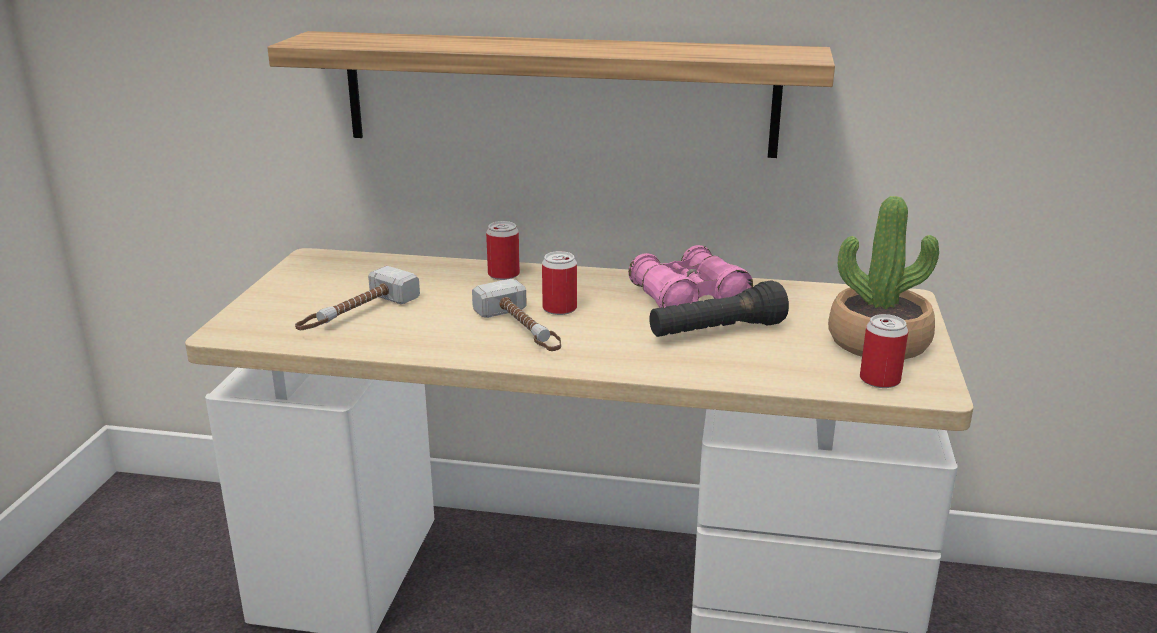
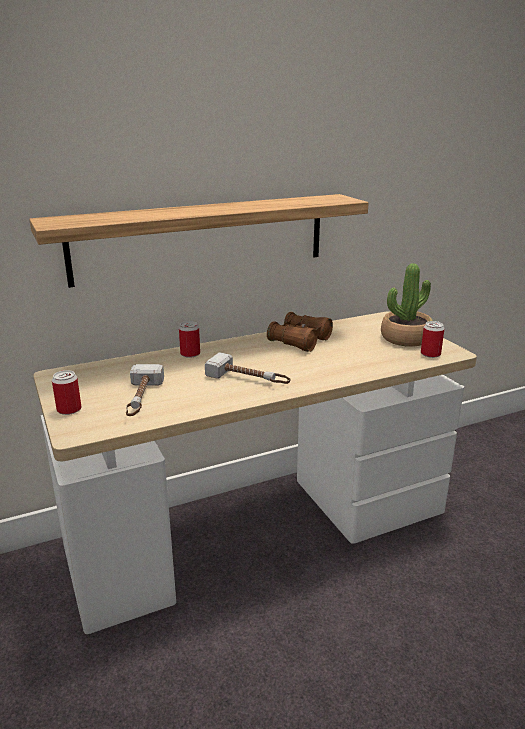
camera: 35 degrees left, 0 degrees up
(559, 309) = (248, 363): can -> can (69, 409)
(688, 298) = (300, 341): pink binoculars -> brown binoculars
(716, 332) = (337, 353): black flashlight -> none

